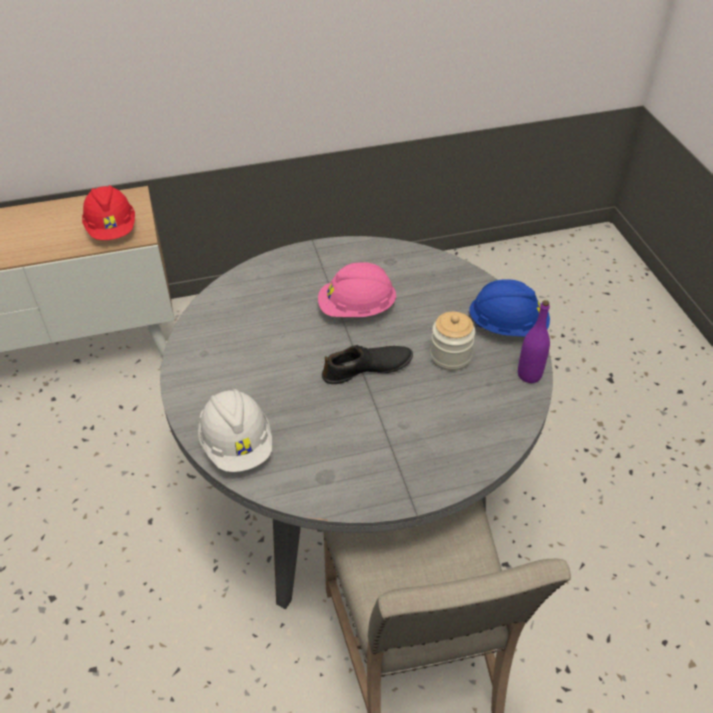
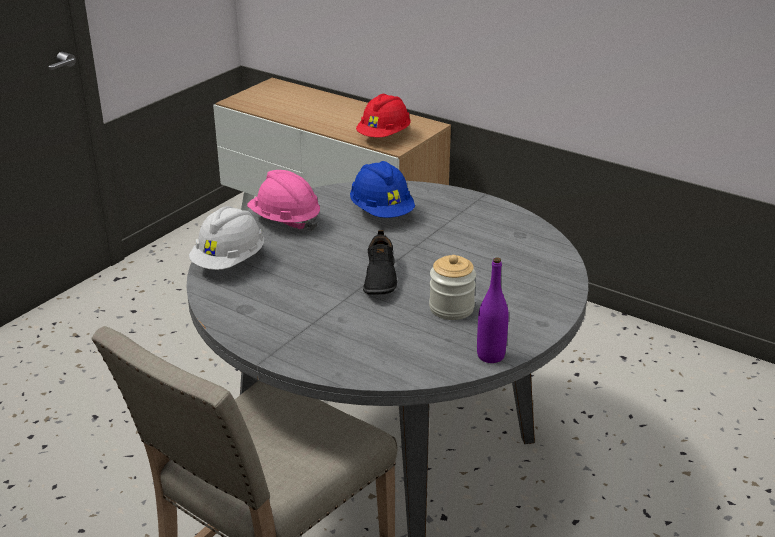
camera: 50 degrees right, 15 degrees down
(357, 309) = (439, 245): pink hard hat -> pink hard hat (285, 221)
(367, 369) = (379, 278): black shoe -> black shoe turned 60 degrees clockwise
(507, 326) = (534, 320): blue hard hat -> blue hard hat (382, 212)

